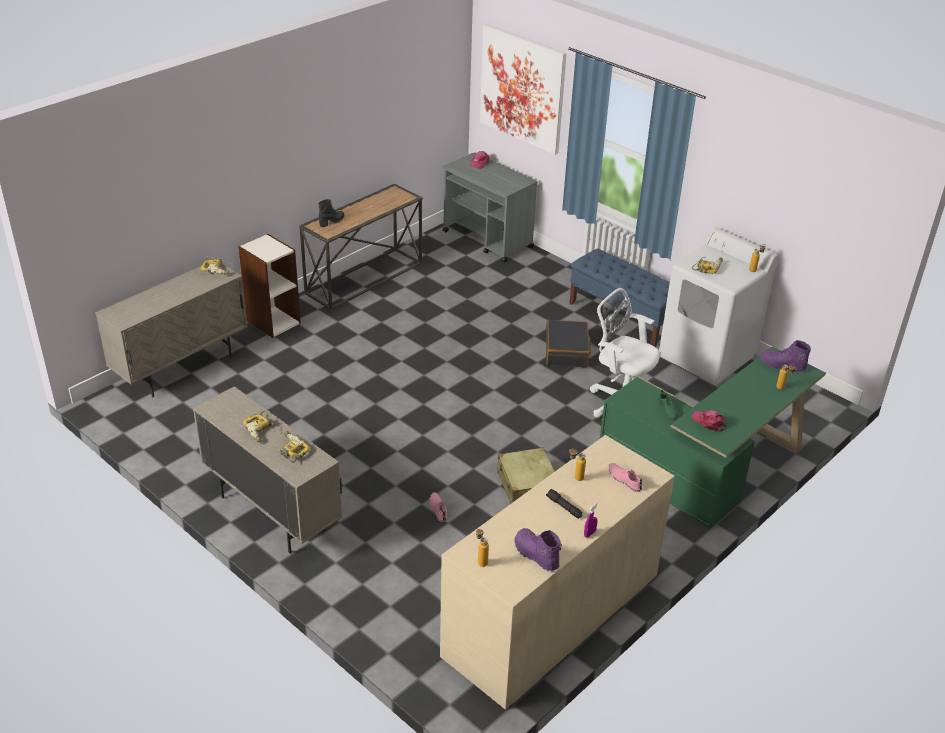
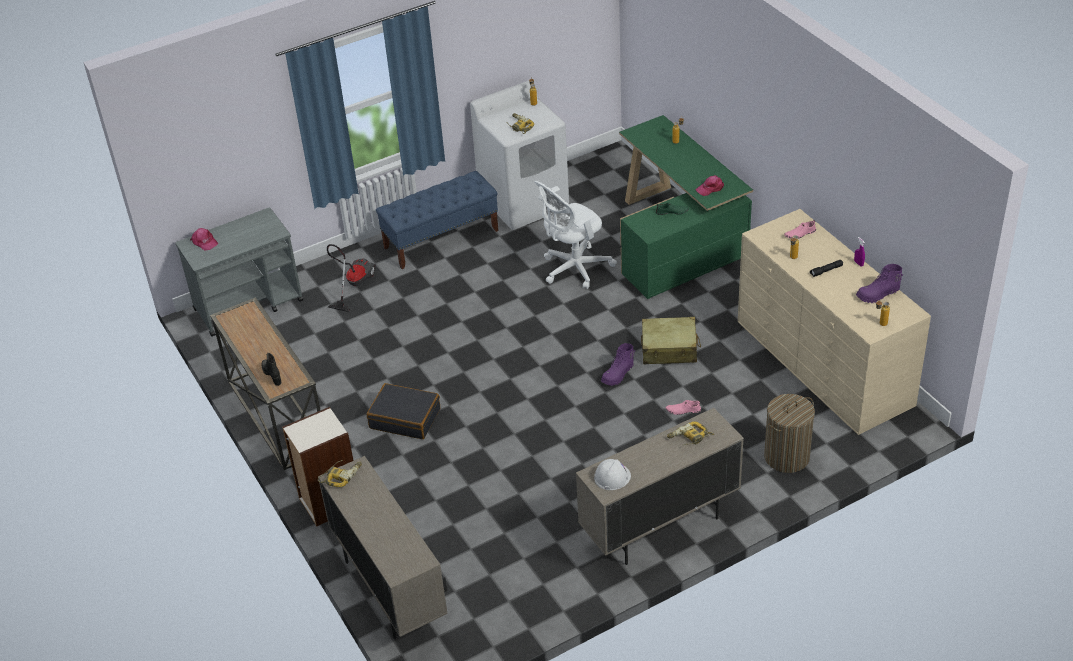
camera: 70 degrees left, 5 degrees up
(230, 408) = (612, 477): none -> white hard hat
(261, 430) = (653, 456): power drill -> none
(389, 597) = (786, 457): none -> laundry basket
(522, 88) = (215, 134): picture -> none
(536, 283) = (353, 284): none -> vacuum cleaner
(567, 351) = (481, 286): black suitcase -> black suitcase (405, 418)
(782, 365) = (647, 133): purple boot -> purple boot (618, 375)

